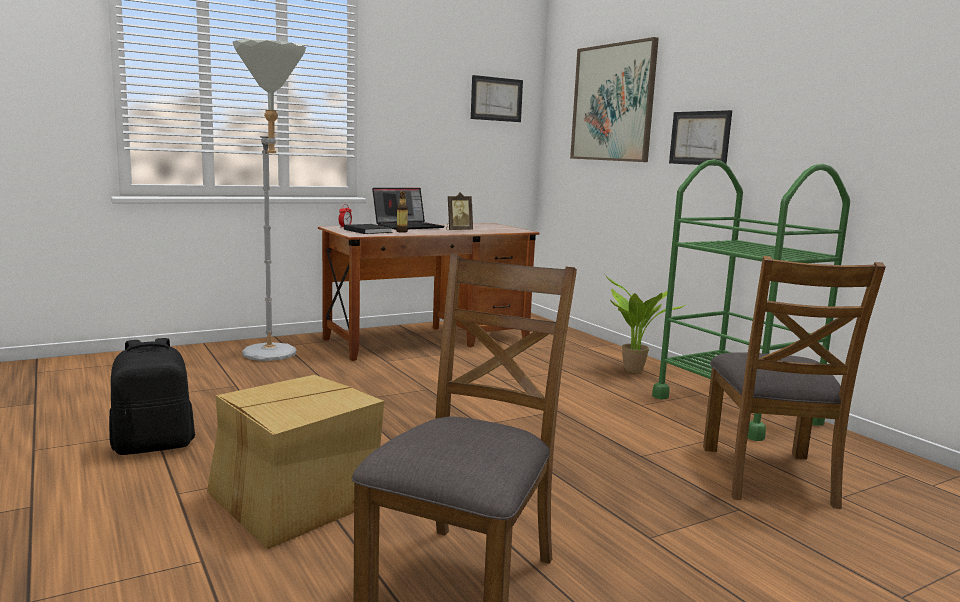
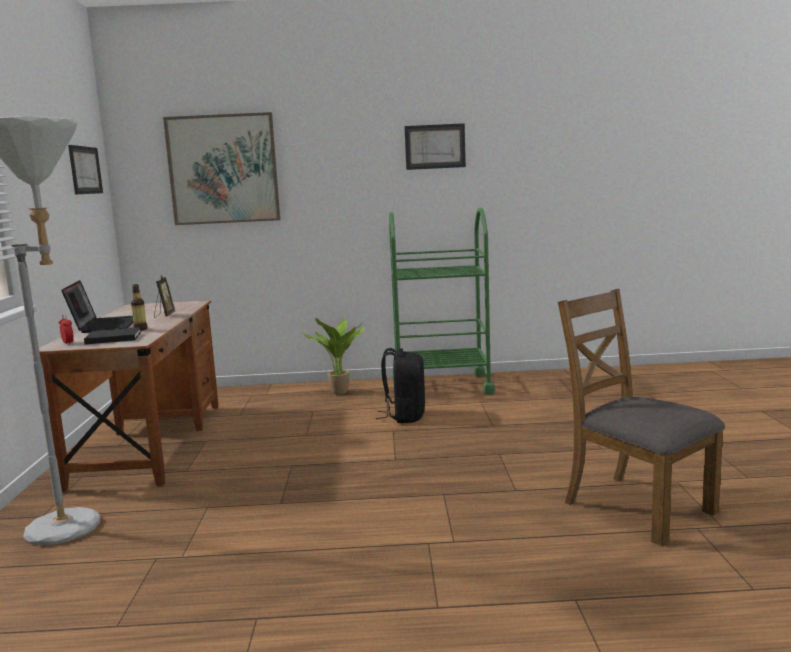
camera: 60 degrees left, 0 degrees up
(154, 445) = (300, 619): black backpack -> black backpack (404, 416)
(294, 500) = (487, 550): cardboard box -> none
(700, 138) = (335, 196): picture -> picture (435, 146)
(769, 476) = (541, 404): brown chair -> none

